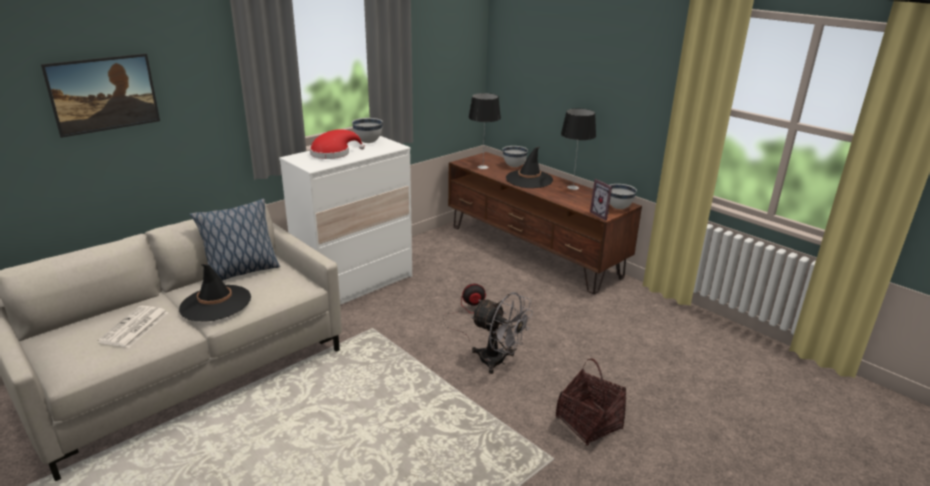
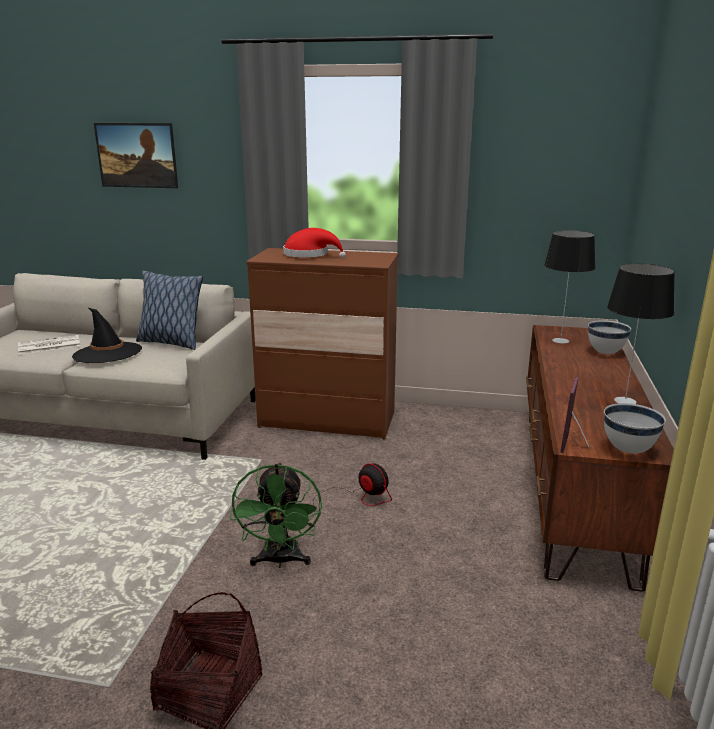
camera: 55 degrees right, 5 degrees down
(355, 285) = (327, 420): white dresser -> brown dresser
(368, 142) = (366, 255): white bowl -> none
(498, 362) = (280, 560): grey fan -> green fan
(529, 179) = (585, 371): black hat -> none

